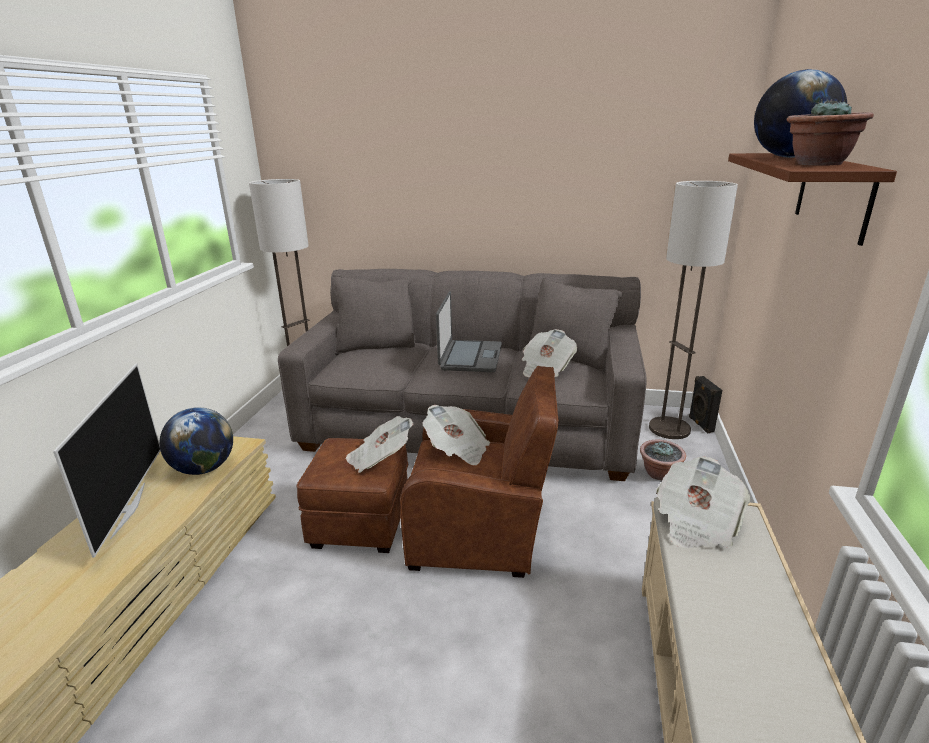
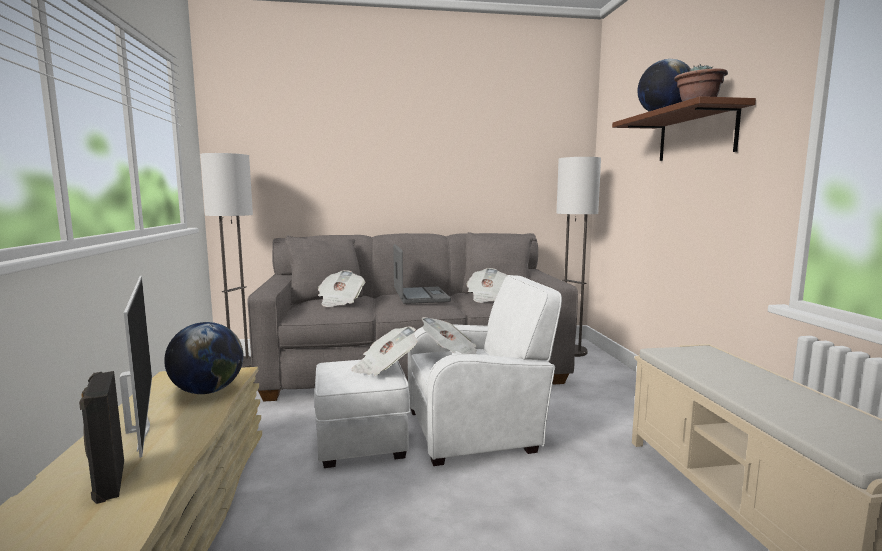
camera: 20 degrees left, 15 degrees down
(441, 528) = (440, 433): brown armchair -> white armchair
(659, 474) = (585, 376): potted plant -> none
(696, 523) = (682, 356): newspaper -> newspaper (340, 301)
(700, 424) = (589, 347): black speaker -> black speaker (107, 482)

